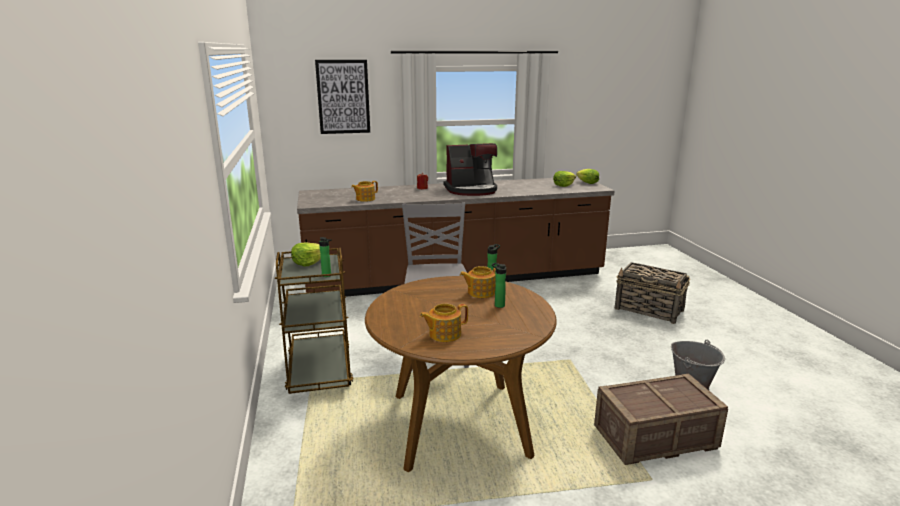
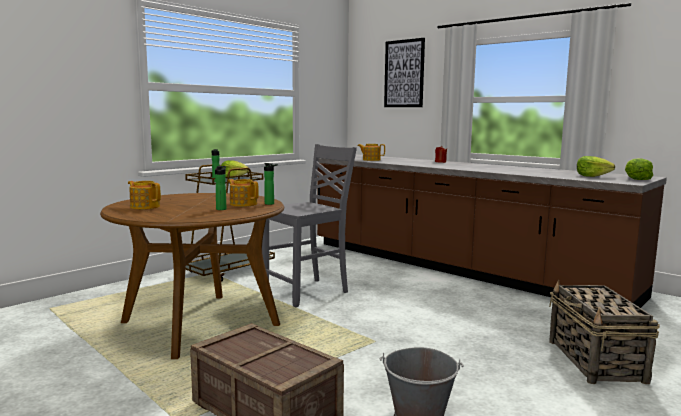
camera: 55 degrees right, 10 degrees down
(471, 190) = (474, 167): coffee machine -> none

